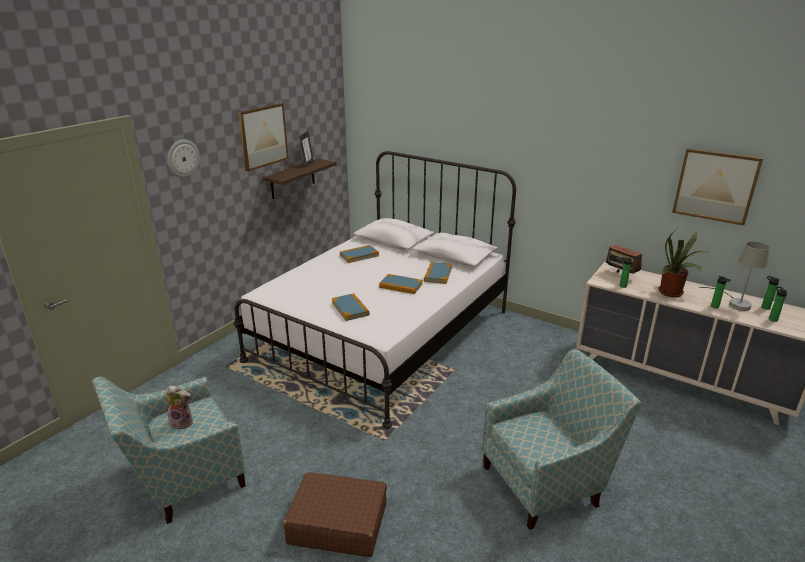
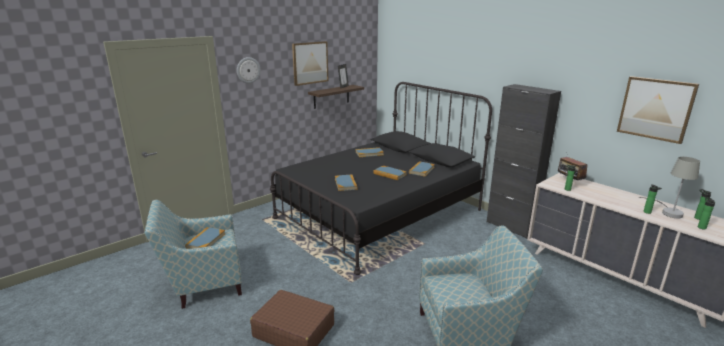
camera: 15 degrees right, 5 degrees down
(183, 422) = (206, 240): plush toy -> book
(383, 335) = (379, 214): white bed -> black bed
(547, 330) = (511, 226): none -> black cabinet
(673, 293) = (611, 199): potted plant -> none

